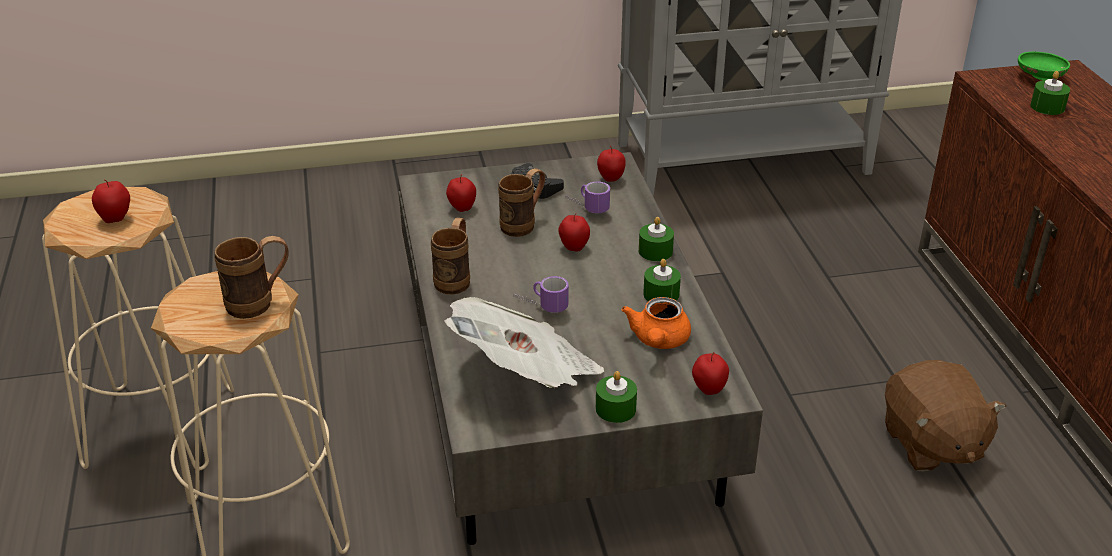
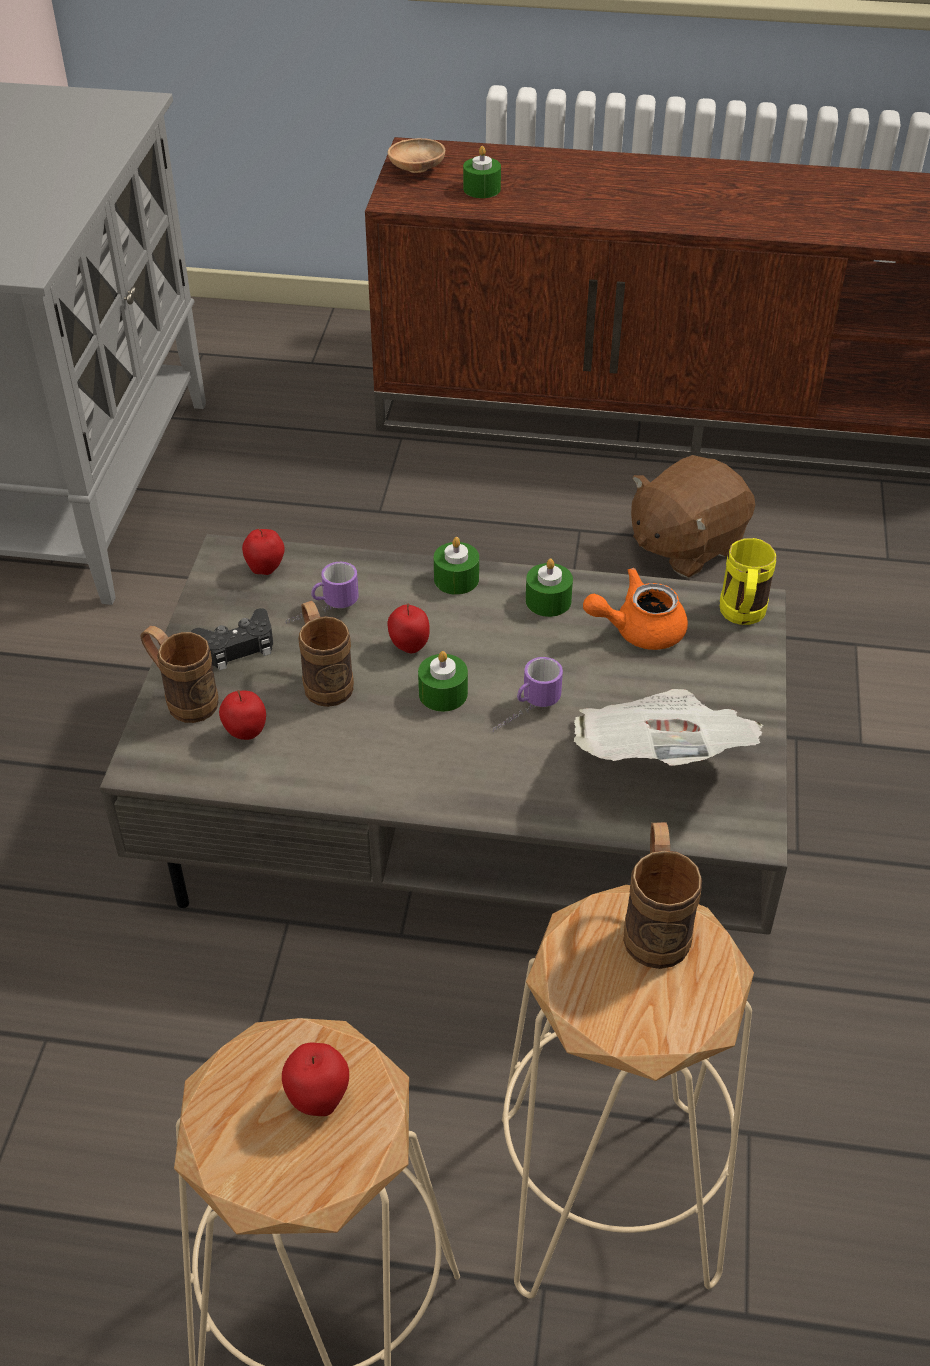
camera: 70 degrees left, 10 degrees up
(455, 278) = (419, 780): brown mug -> brown mug (183, 699)
(615, 409) = (750, 700): green candle -> green candle (443, 694)
(658, 341) = (638, 630): orange teapot -> orange teapot turned 135 degrees clockwise
(708, 390) = (741, 618): apple -> yellow mug
(931, 444) = (685, 545): brown plush toy -> brown plush toy turned 135 degrees clockwise
(1040, 77) = (416, 170): green bowl -> brown bowl

